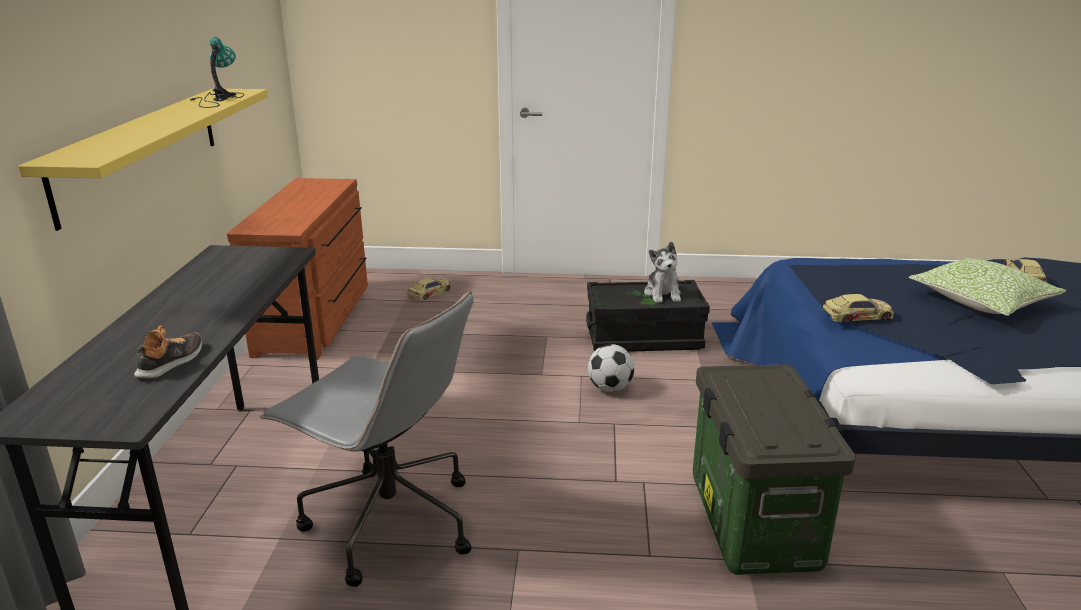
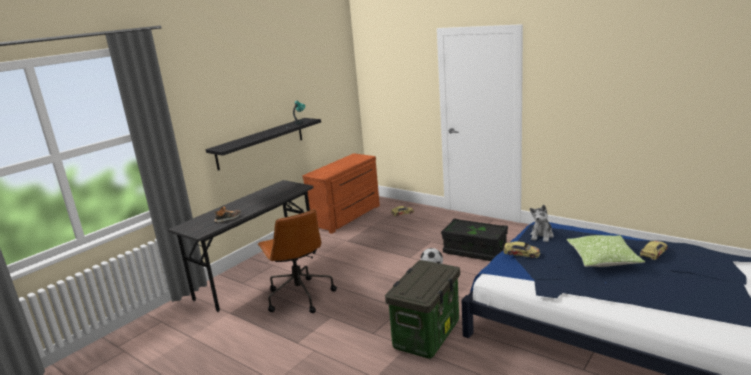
camera: 35 degrees right, 5 degrees down
(140, 150) = (261, 143): yellow shelf -> black shelf
(388, 522) = (299, 296): grey office chair -> brown office chair
(662, 294) = (483, 230): plush toy -> plush toy (541, 236)

